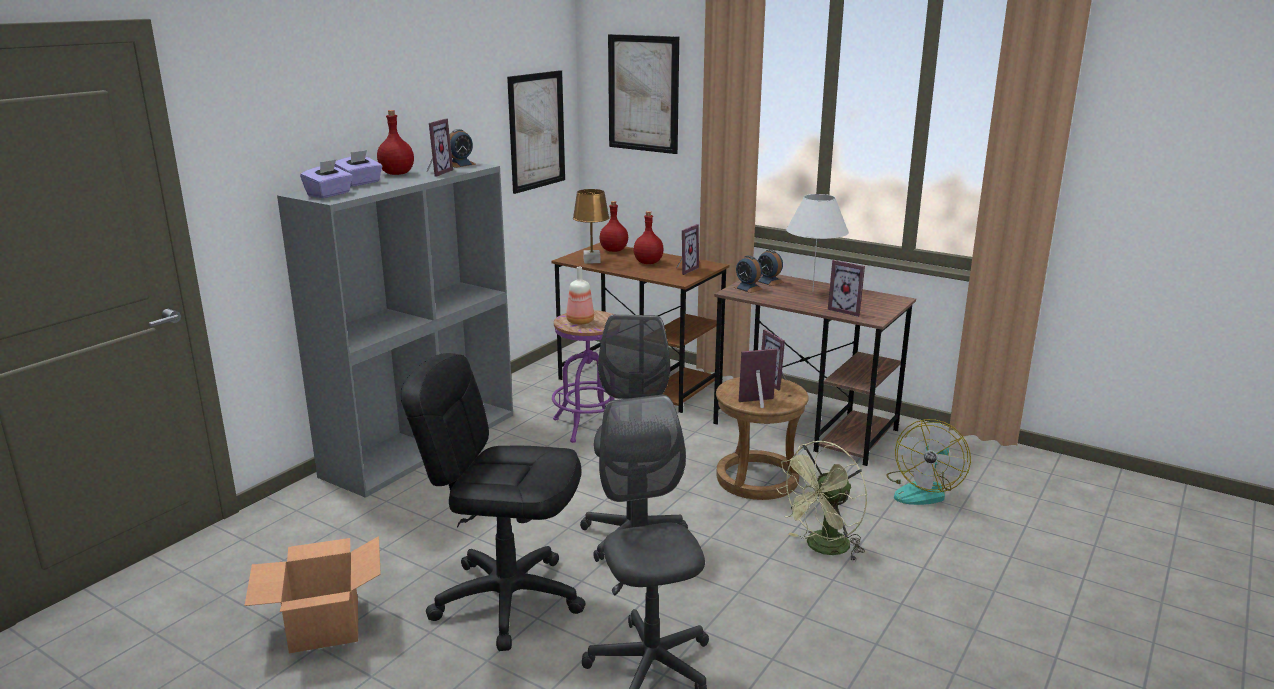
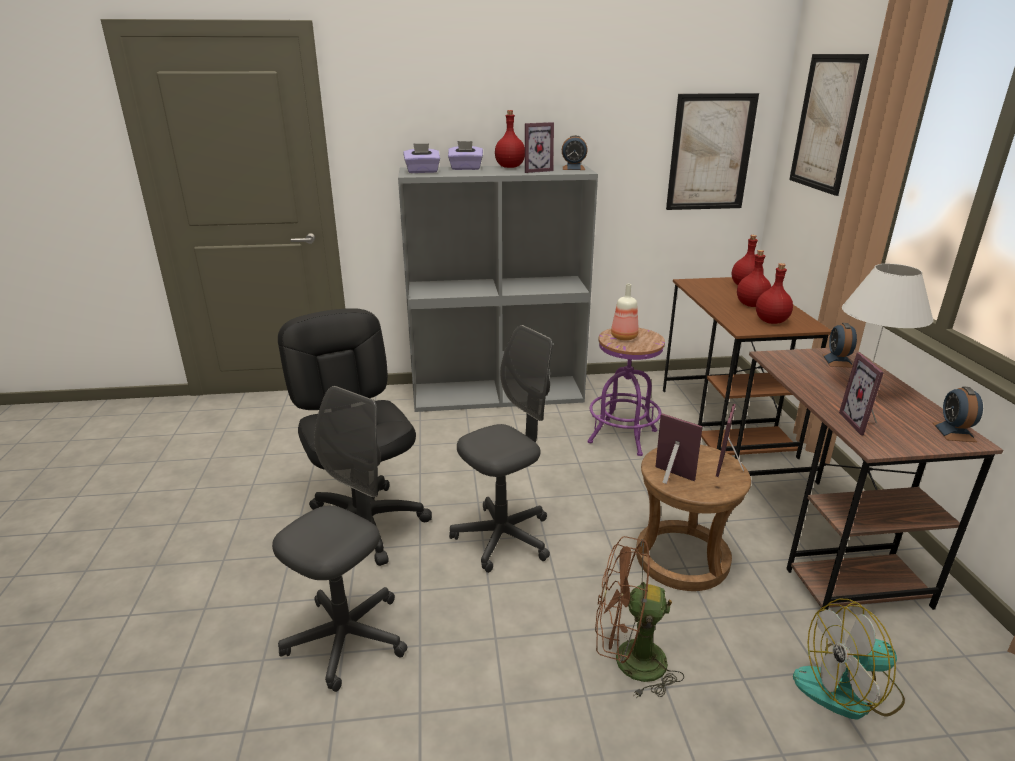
camera: 50 degrees right, 5 degrees up
(325, 626) = (273, 475): cardboard box -> none
(592, 261) = (704, 289): brown table lamp -> none
(684, 270) = (771, 321): picture frame -> red bottle
(748, 288) = (797, 359): alarm clock -> alarm clock (954, 432)
(823, 548) = (628, 661): green fan -> brown fan

